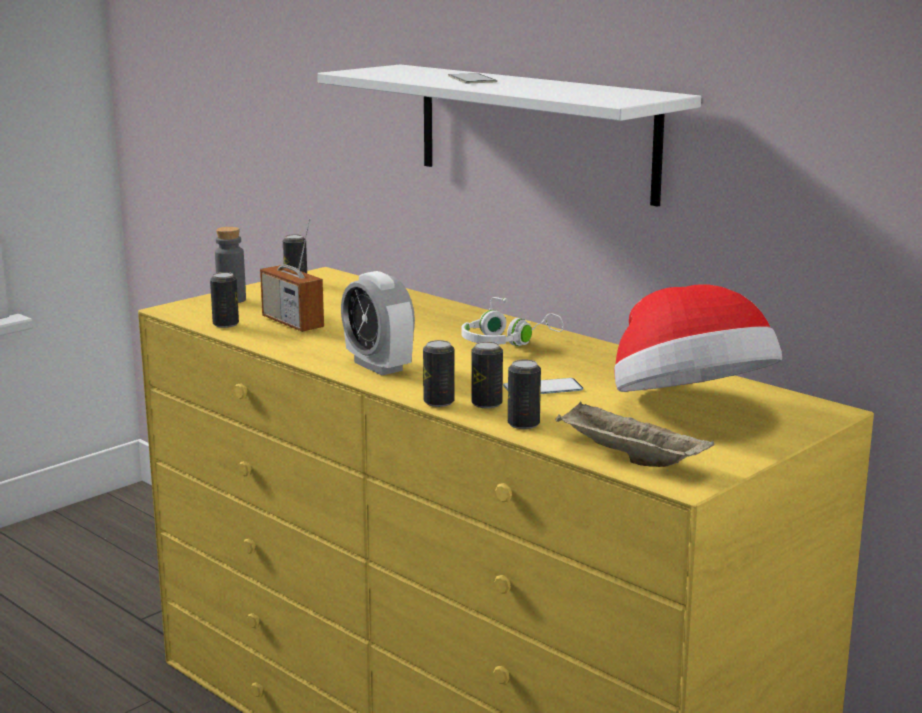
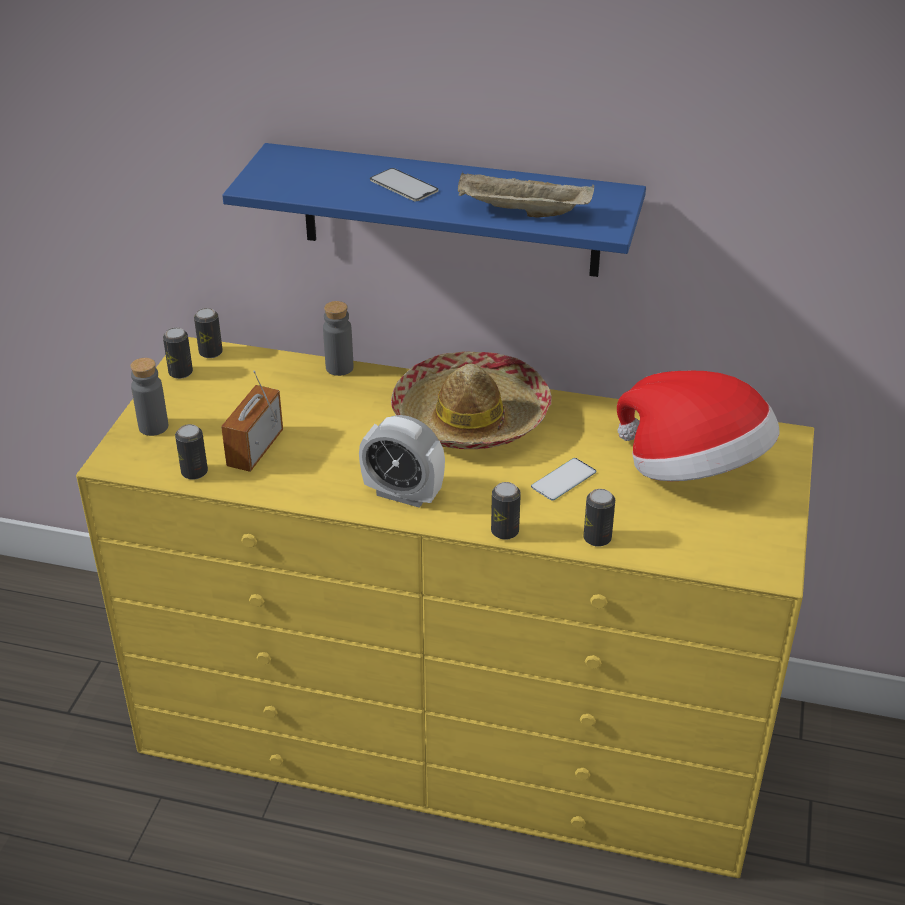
camera: 30 degrees left, 20 degrees up
(292, 323) = (255, 449): radio -> radio turned 90 degrees clockwise
(430, 300) = (339, 368): none -> grey bottle
(486, 404) = (543, 519): can -> can (211, 352)
(506, 342) = (470, 418): white headphones -> hat
(535, 131) = (450, 211): white shelf -> blue shelf
(627, 458) = (709, 555): beige tray -> beige tray (521, 213)

